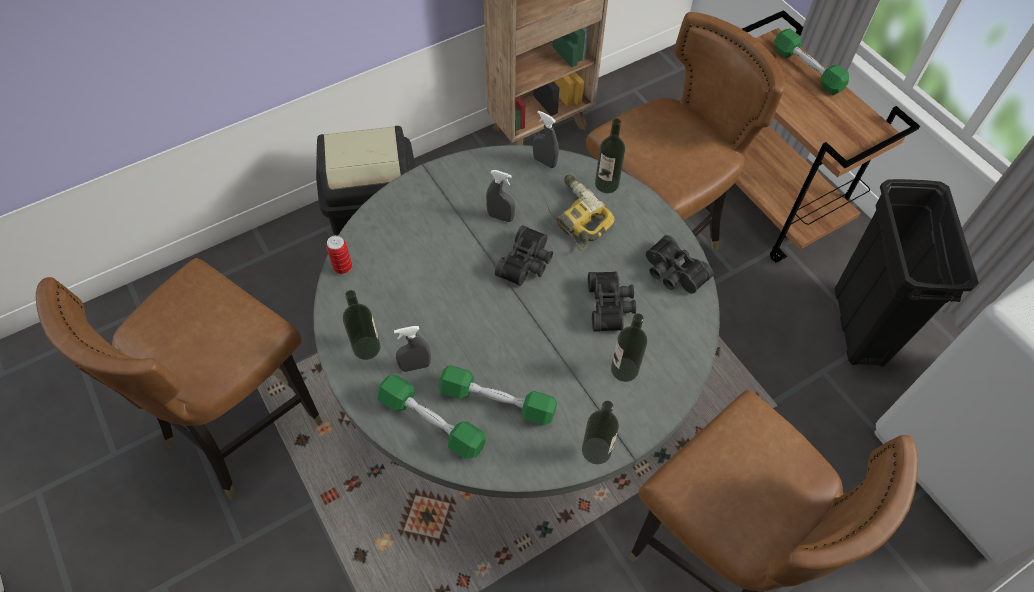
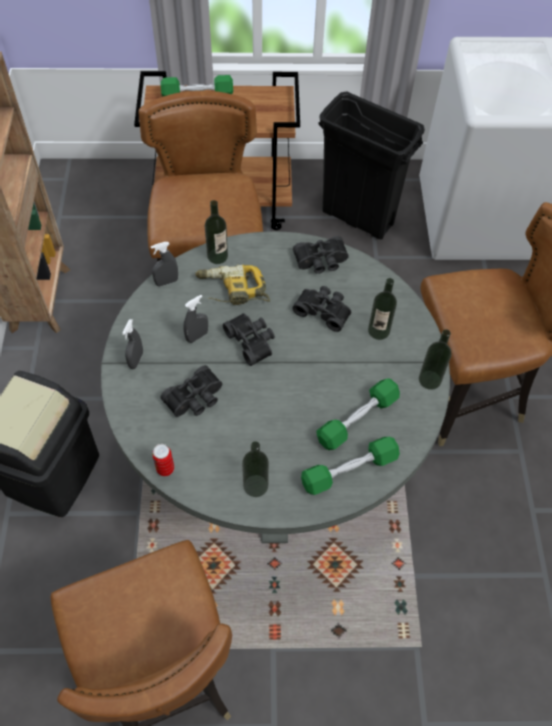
camera: 60 degrees left, 0 degrees up
(415, 366) = (294, 459): grey spray bottle -> grey spray bottle (136, 360)
(430, 252) = (195, 399): none -> black binoculars

